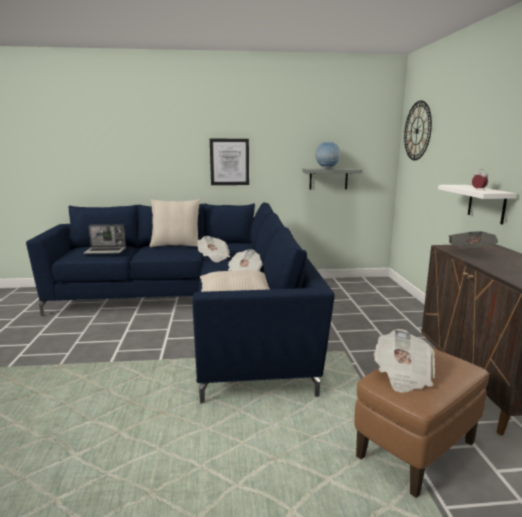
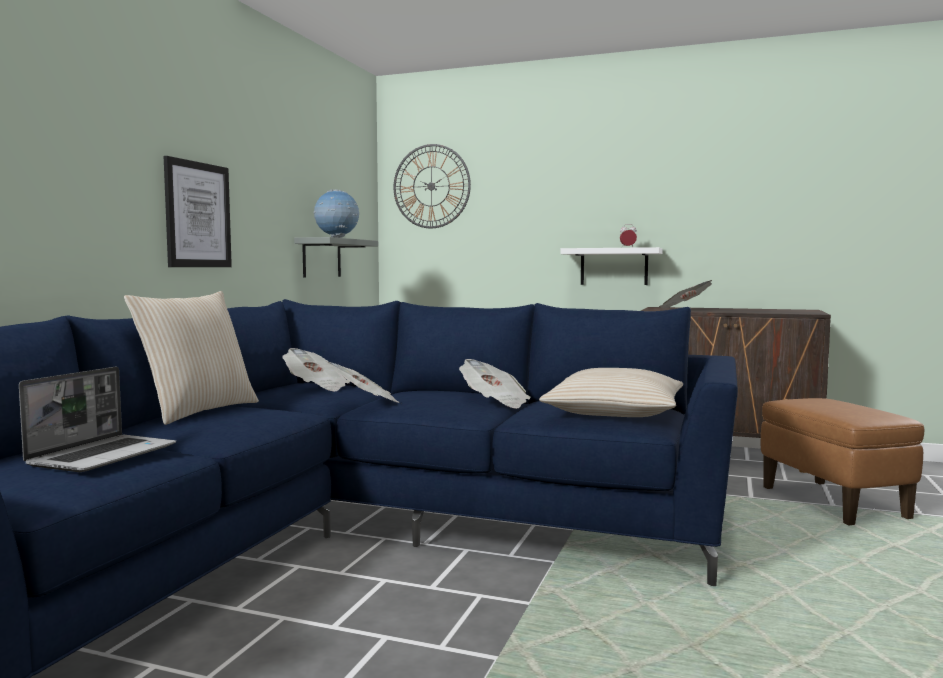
camera: 65 degrees left, 10 degrees down
(402, 375) = (847, 412): newspaper -> newspaper (317, 387)

